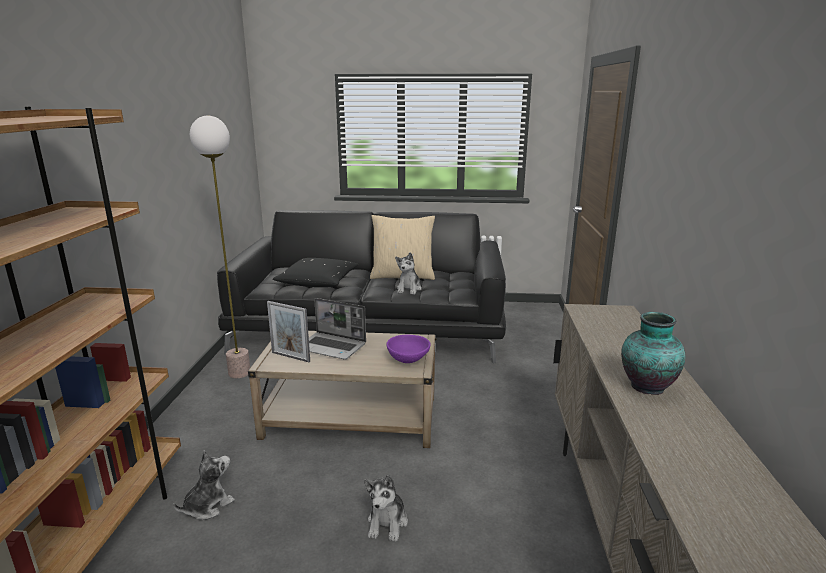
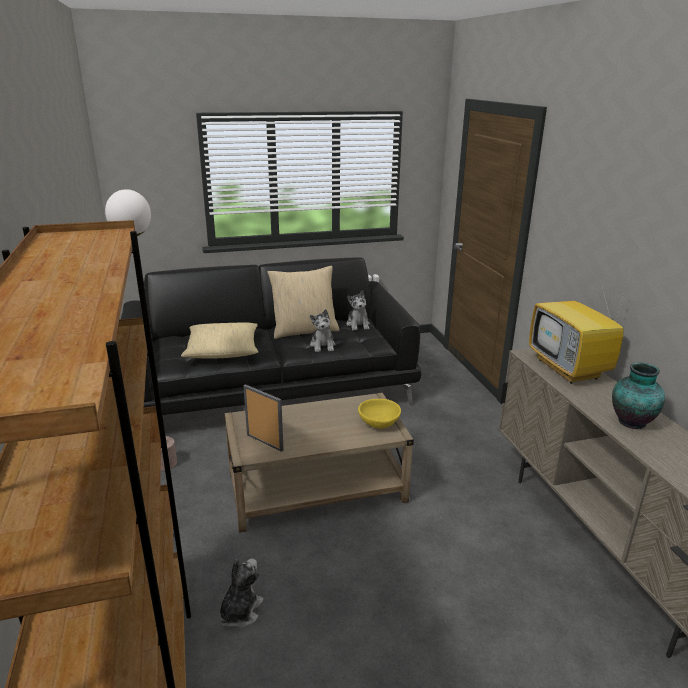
camera: 20 degrees left, 5 degrees up
(290, 357) = (264, 442): picture frame -> picture frame turned 150 degrees counterclockwise
(318, 282) = (223, 350): black pillow -> beige pillow
(332, 347) = (297, 423): laptop -> none
(387, 523) = (417, 580): plush toy -> plush toy (358, 325)
(408, 359) = (379, 423): purple bowl -> yellow bowl
(617, 328) = (569, 370): none -> television

